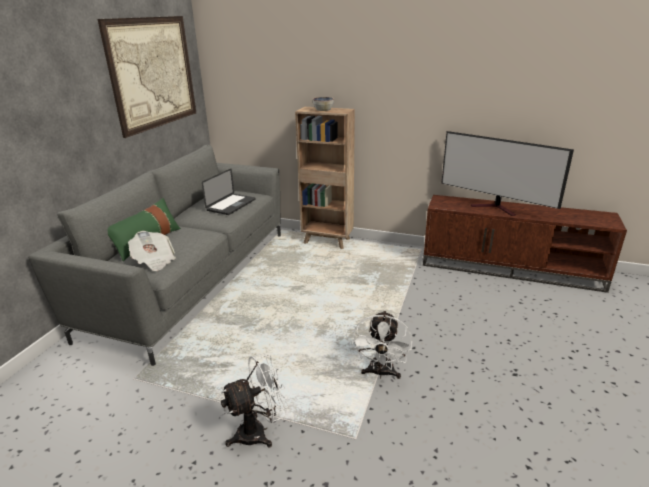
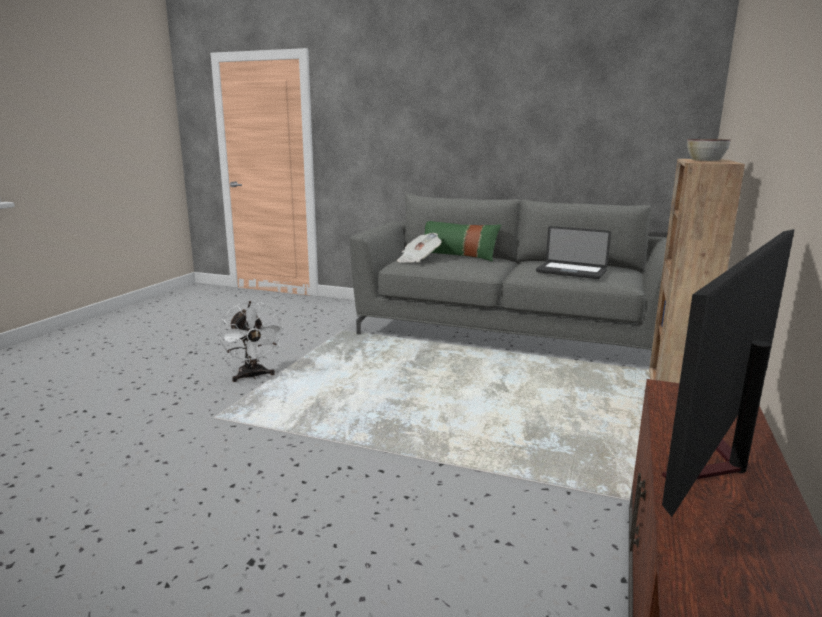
camera: 90 degrees right, 10 degrees down
(153, 73) = (607, 100): picture -> none
(381, 373) = (304, 438): white fan -> none

